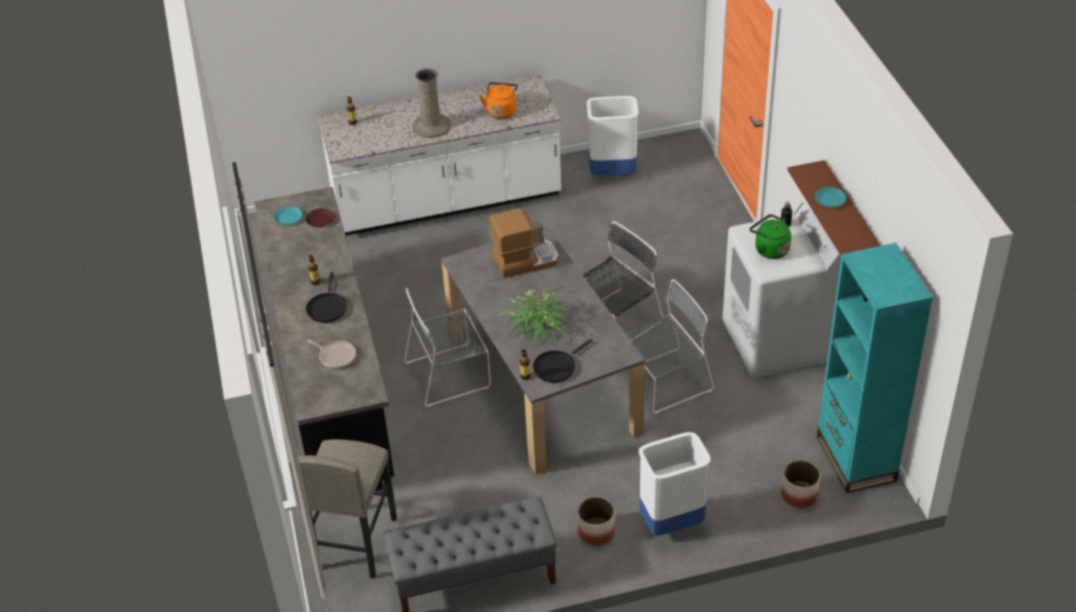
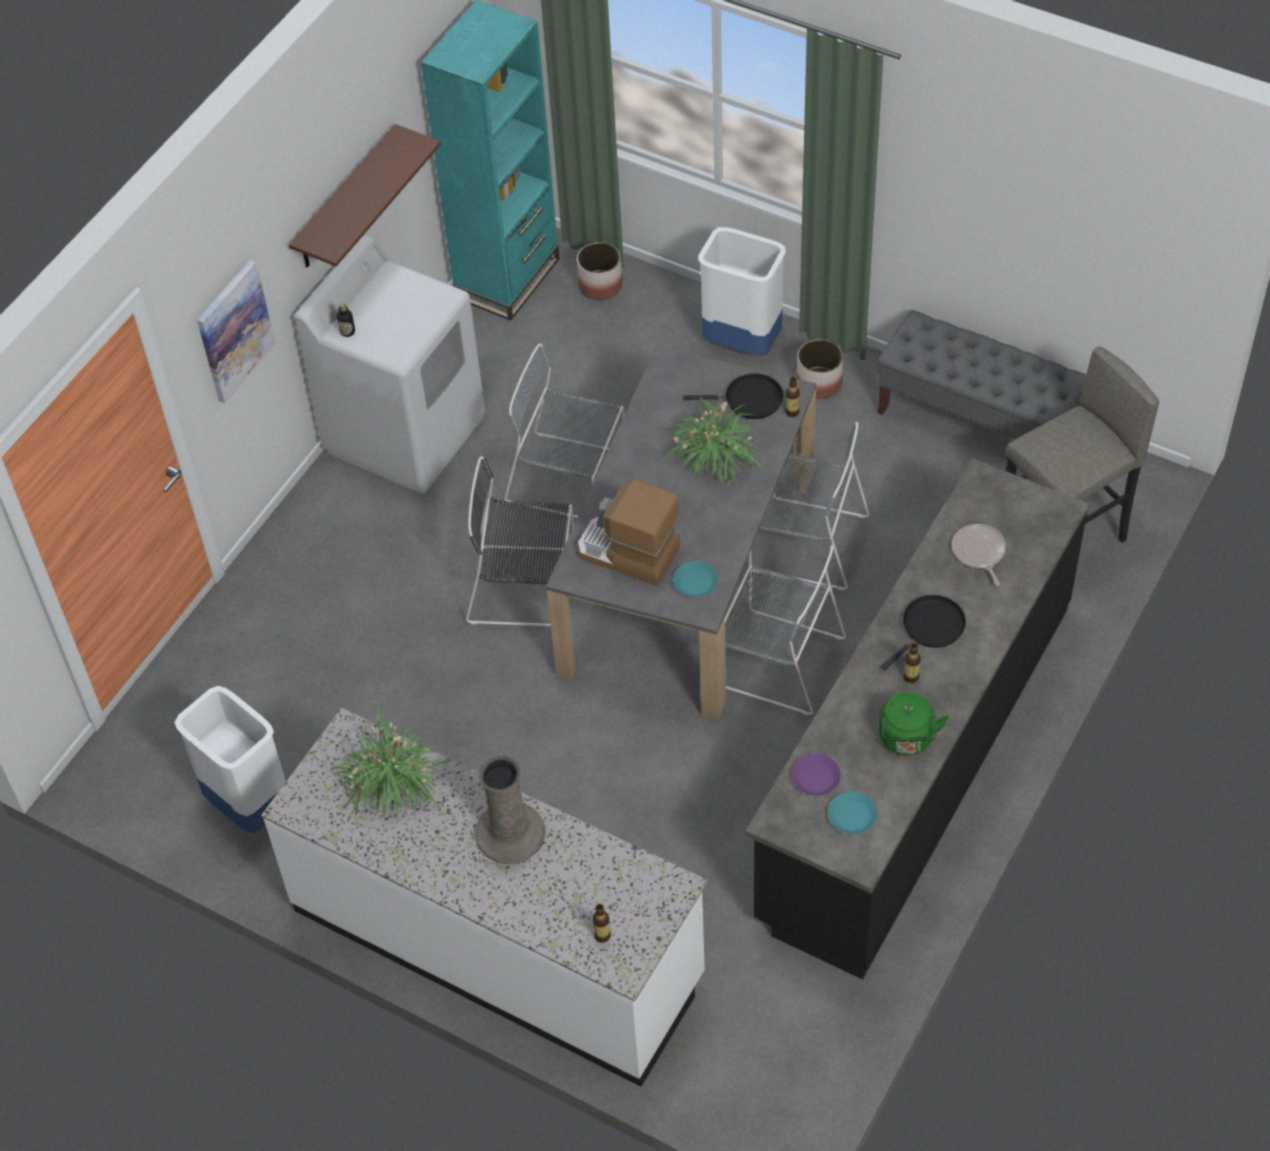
camera: 135 degrees left, 10 degrees up
(320, 220) = (815, 778): brown plate -> purple plate
(500, 438) = (804, 542): none -> grey chair
(501, 111) = (392, 785): orange kettle -> potted plant
(769, 249) = (407, 316): green kettle -> green kettle (907, 740)
(796, 134) = (234, 331): none -> picture
(829, 200) = (359, 198): turquoise plate -> turquoise plate (695, 583)

